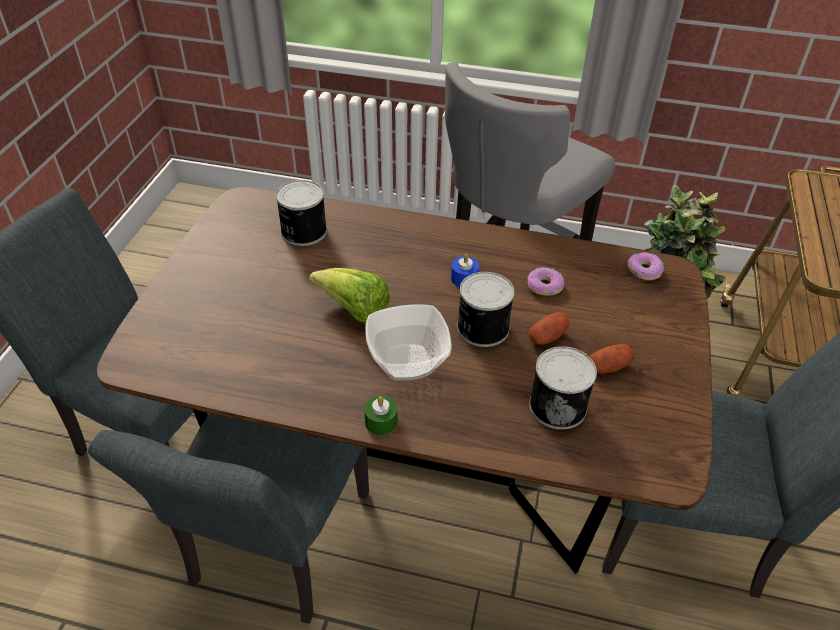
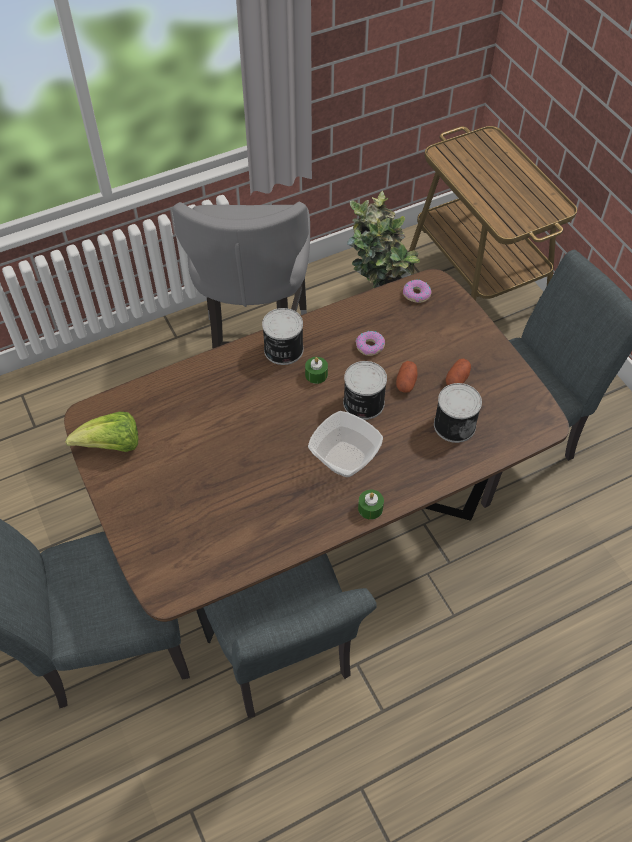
camera: 40 degrees left, 10 degrees up
(302, 231) = (166, 412): can -> can (283, 350)
(354, 310) = (272, 447): lettuce -> lettuce (112, 446)
(464, 278) = (316, 374): blue candle -> green candle

